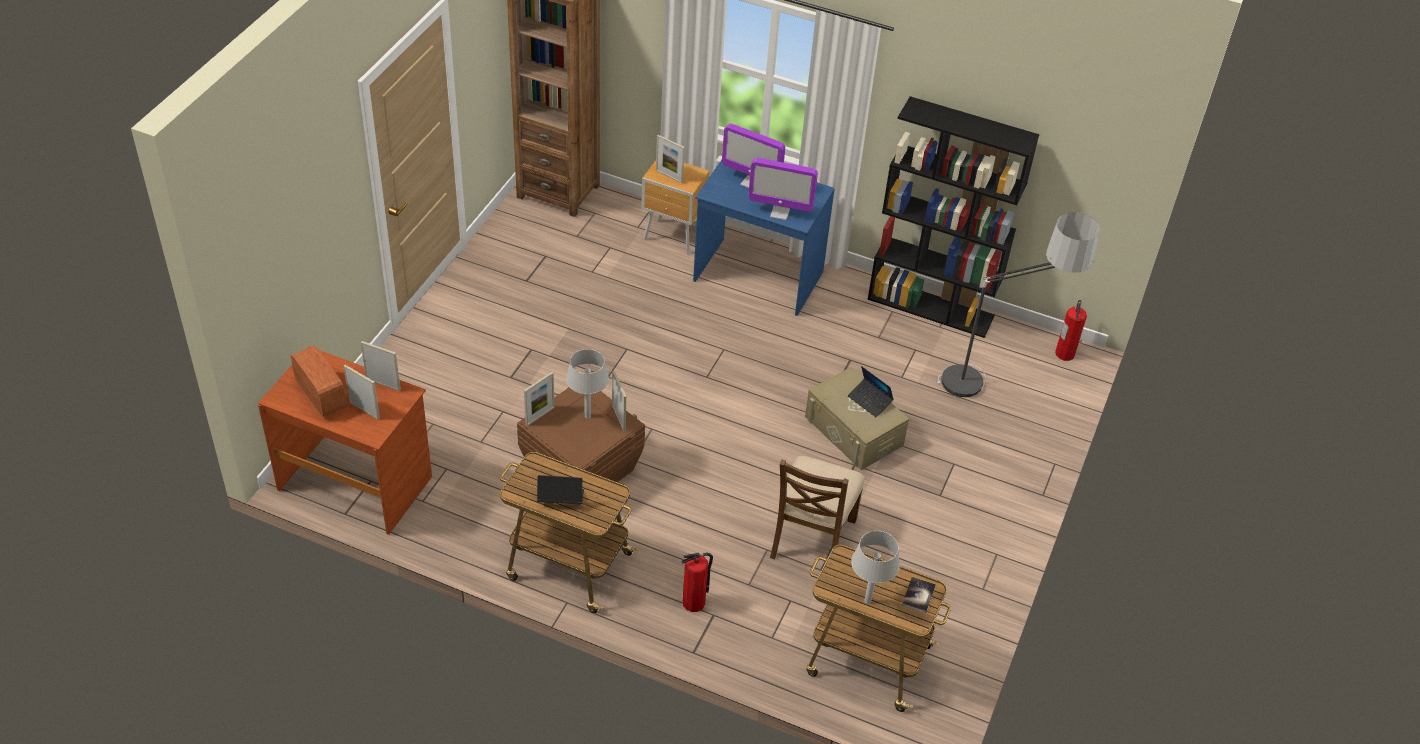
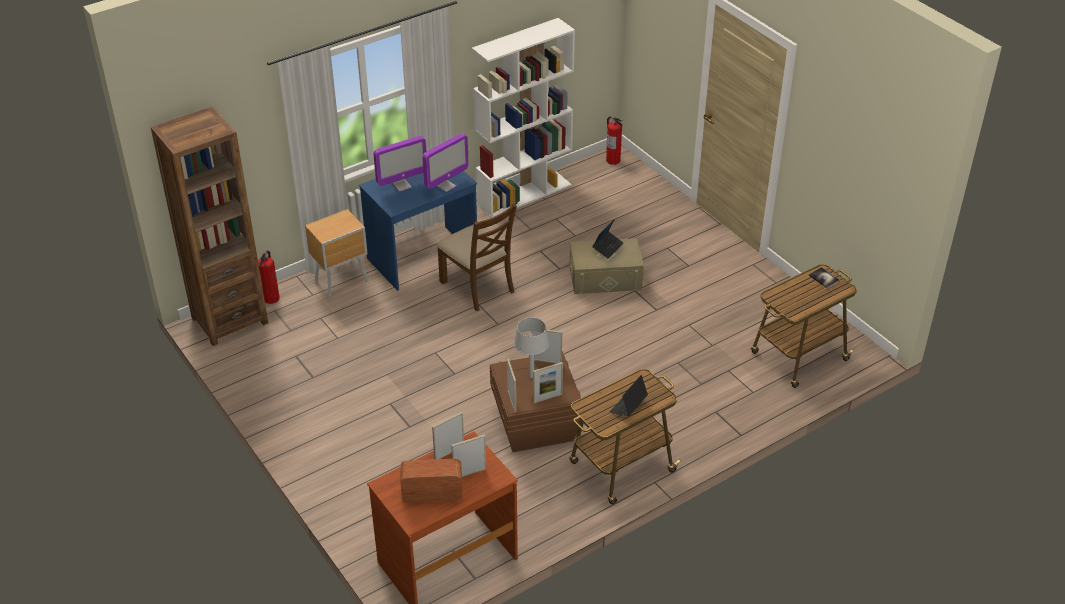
camera: 55 degrees left, 5 degrees down
(669, 176) = (334, 230): picture frame -> picture frame (547, 398)
(694, 602) = (699, 417): fire extinguisher -> fire extinguisher (271, 298)
(811, 538) = (683, 337): brown chair -> brown chair (478, 286)
(867, 600) = (814, 301): grey table lamp -> none
(870, 401) = (607, 247): laptop -> laptop turned 45 degrees counterclockwise
(931, 307) = (524, 194): black bookcase -> white bookcase
(995, 385) = (615, 200): floor lamp -> none

